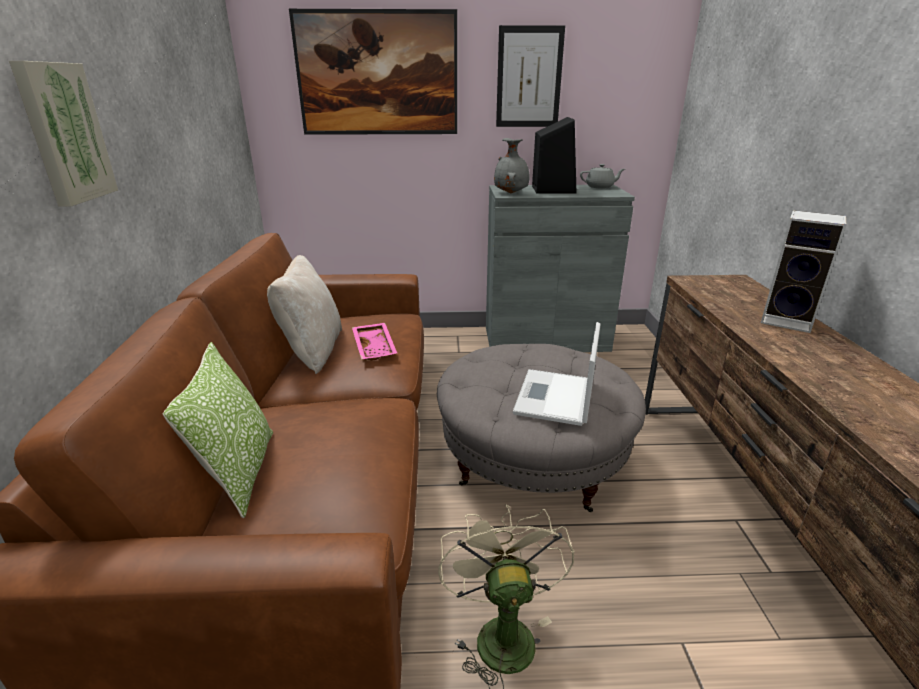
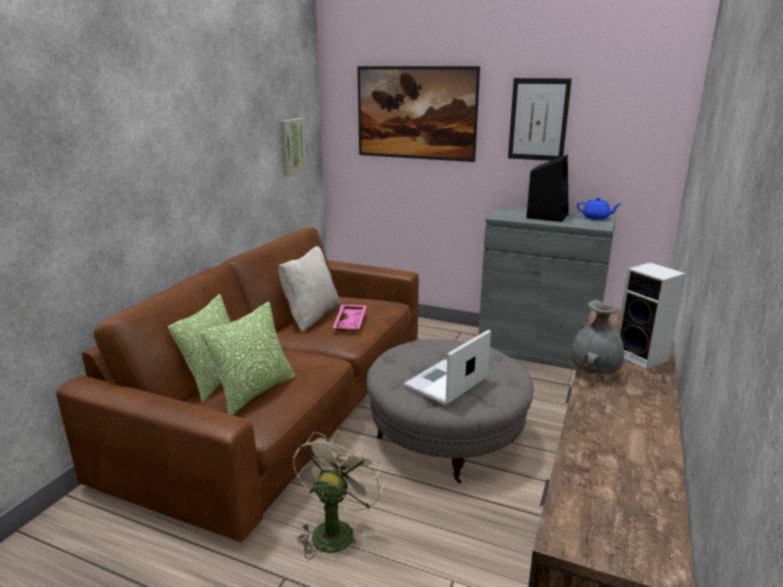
camera: 25 degrees right, 5 degrees down
(64, 133) = (168, 164): picture -> picture (291, 147)
(323, 477) = (255, 391): none -> pillow
(511, 193) = (505, 215): grey vase -> grey vase (595, 372)
(600, 187) = (596, 218): grey teapot -> blue teapot

